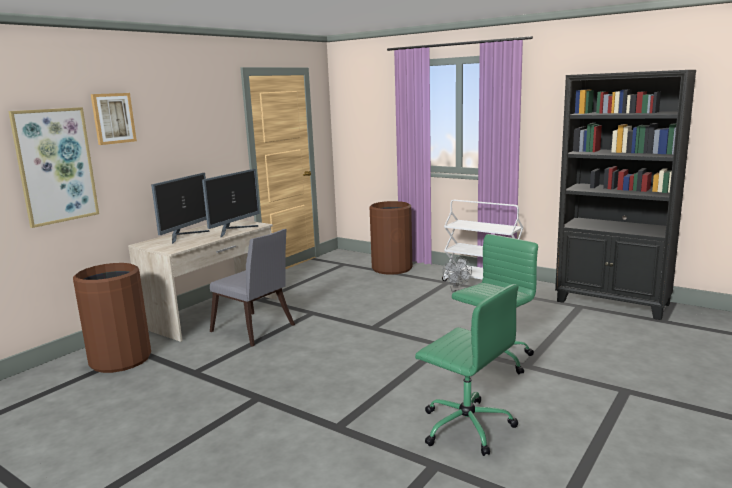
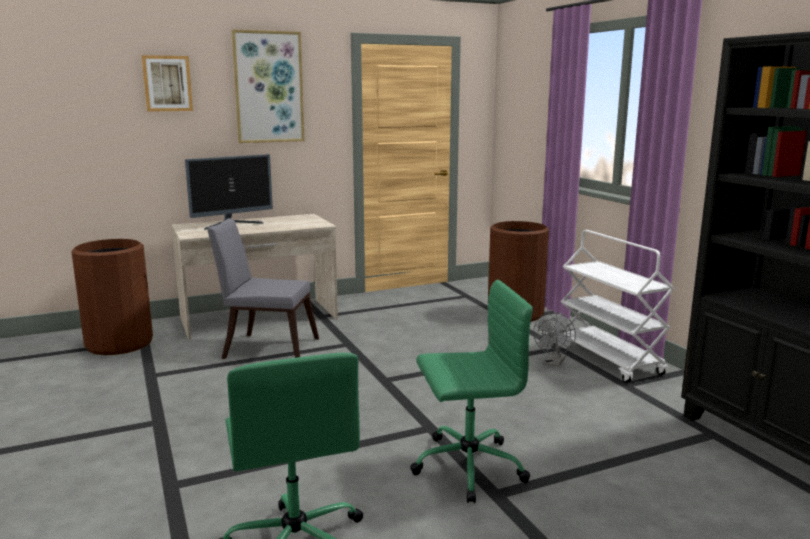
camera: 30 degrees right, 0 degrees up
(55, 166) = (94, 129): picture -> picture (268, 87)
(233, 230) = (285, 226): monitor -> none
(255, 330) = (266, 348): grey chair -> grey chair turned 120 degrees clockwise

